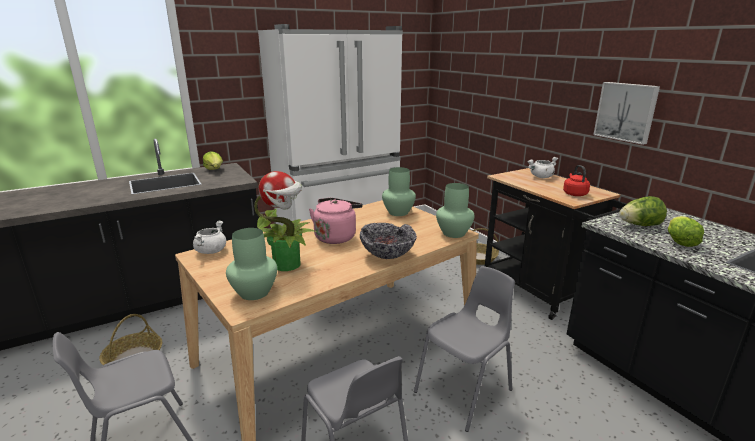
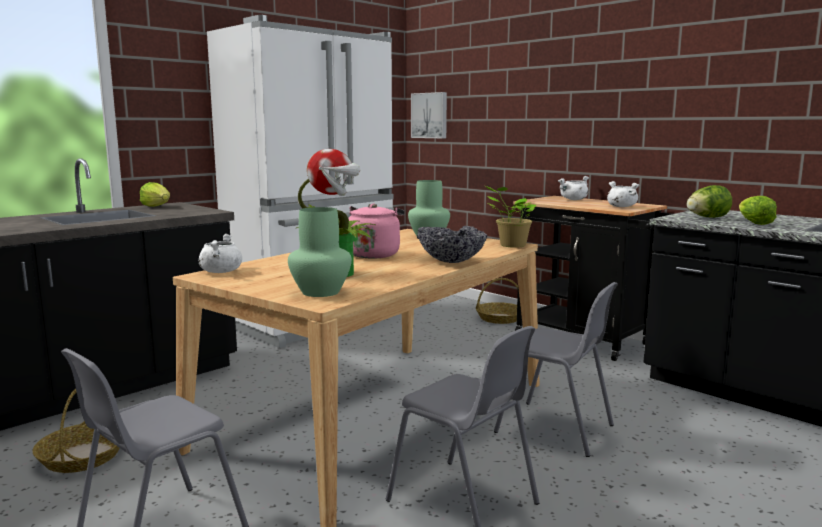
camera: 15 degrees left, 10 degrees down
(454, 233) = (510, 245): green vase -> potted plant
(465, 391) = (556, 429): grey chair -> grey chair turned 90 degrees clockwise
(574, 194) = (621, 206): red kettle -> white cooking pot
(626, 112) = (661, 114): picture -> picture (430, 115)

